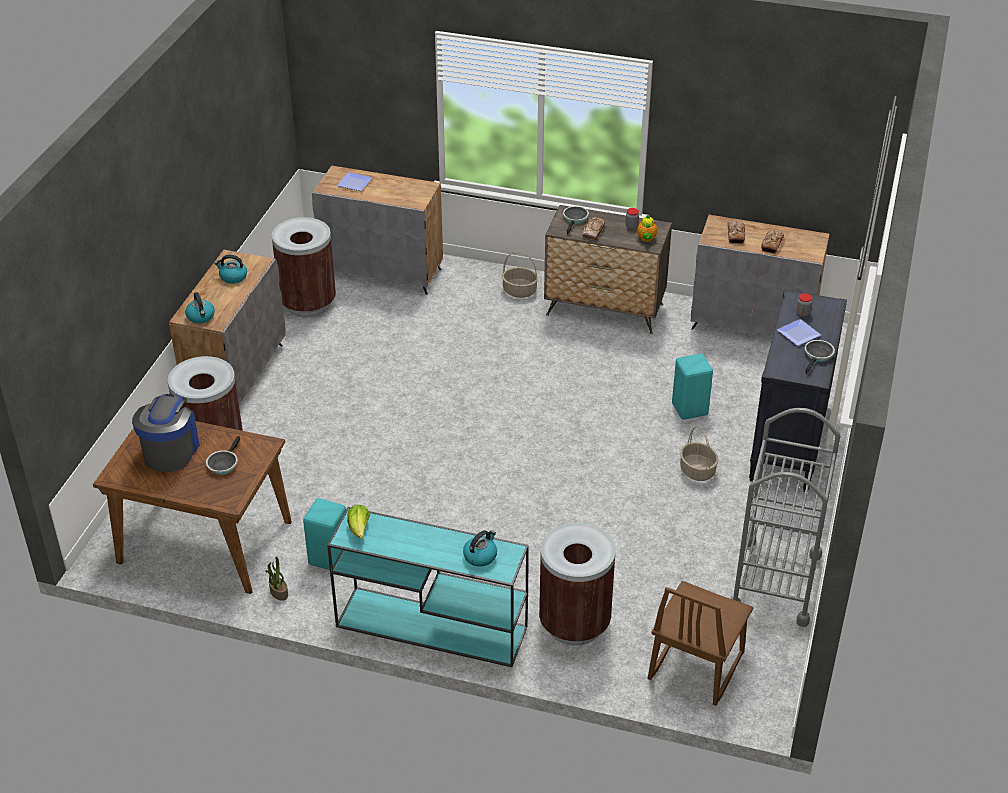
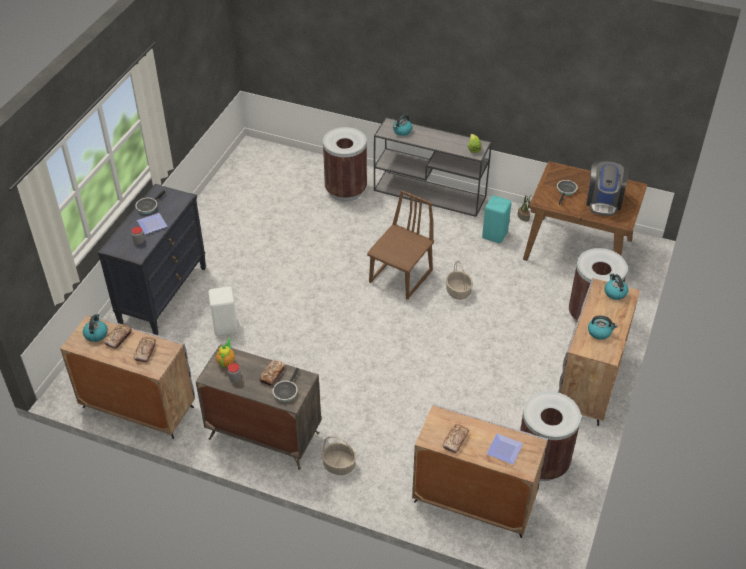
camera: 175 degrees left, 5 degrees up
(401, 187) = (455, 440): none -> bread
(429, 626) = (430, 194): turquoise console table -> grey console table
(690, 409) = (224, 326): turquoise stool -> white stool
(695, 666) = (283, 166): brown chair -> brown chair (401, 277)
(697, 470) = (239, 277): basket -> basket (458, 292)
(775, 581) = (218, 205): grey cart -> none
(799, 247) = (96, 334): none -> kettle

